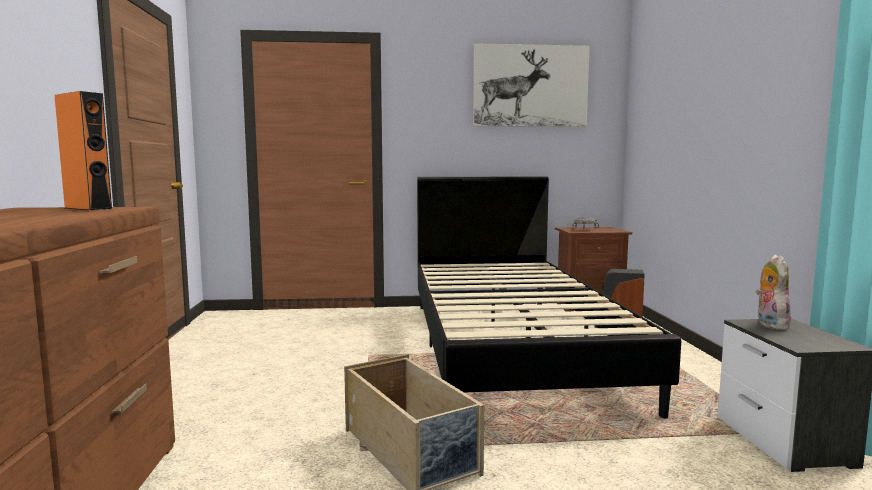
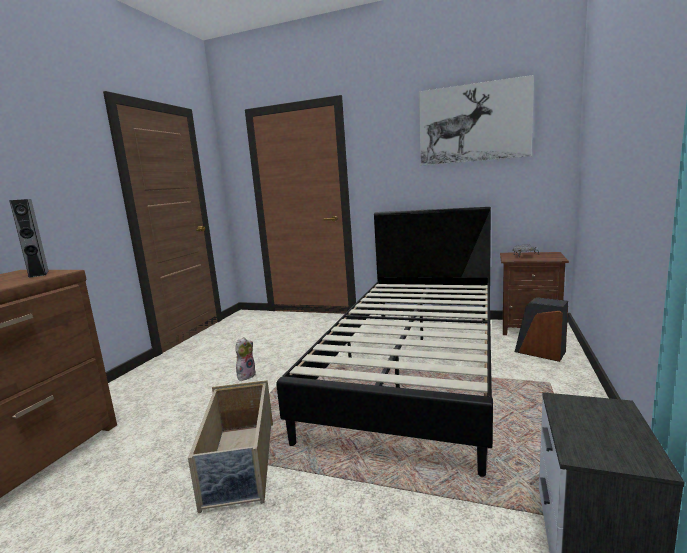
camera: 25 degrees right, 5 degrees up
(88, 208) = (39, 273): orange speaker -> grey speaker
(769, 324) = (587, 408): plush toy -> plush toy (246, 375)

